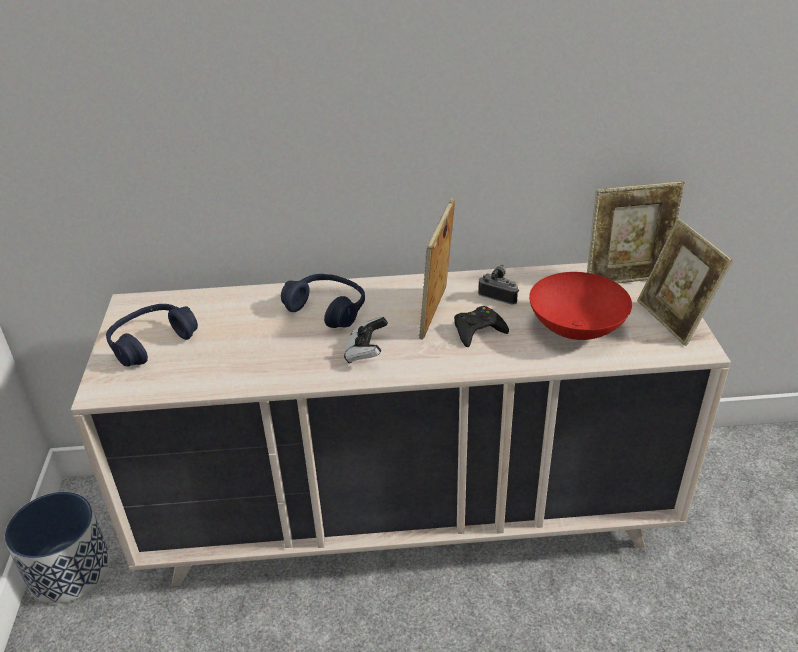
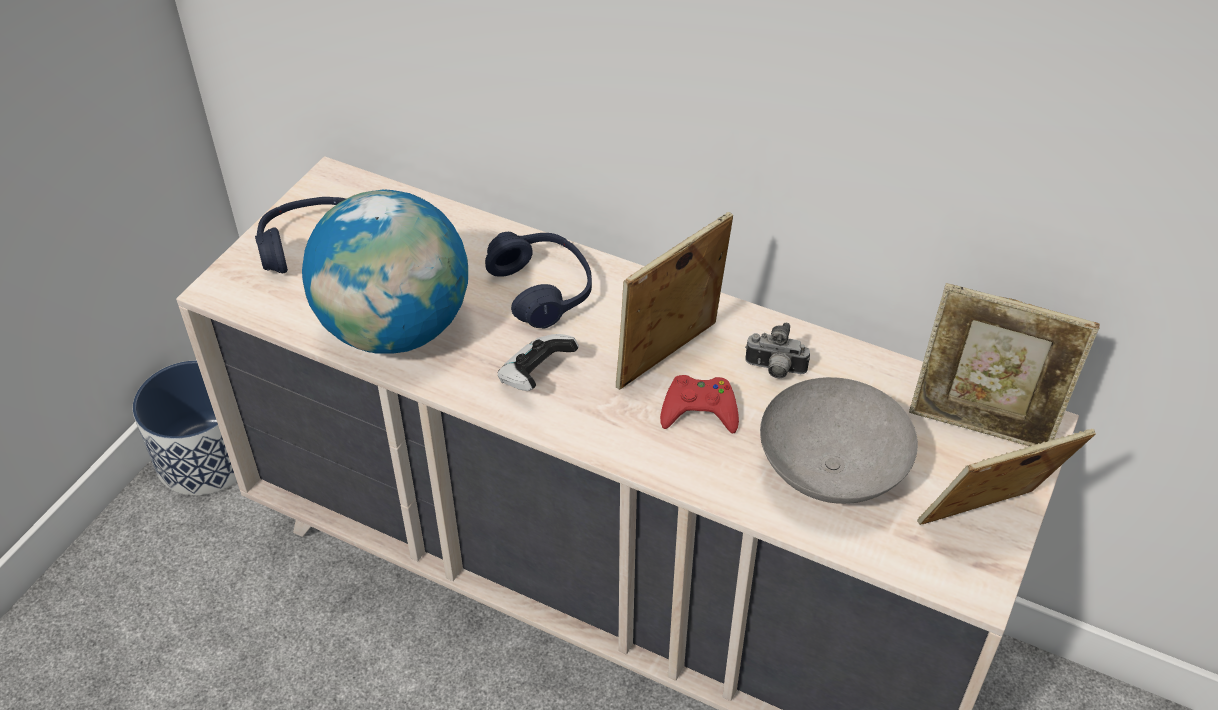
camera: 30 degrees right, 10 degrees up
(251, 364) = (395, 329): none -> globe
(478, 330) = (699, 410): black game controller -> red game controller
(499, 296) = (774, 370): camera -> camera turned 135 degrees clockwise
(577, 328) = (833, 471): red bowl -> grey bowl
(673, 320) = (986, 524): picture frame -> picture frame turned 60 degrees clockwise

